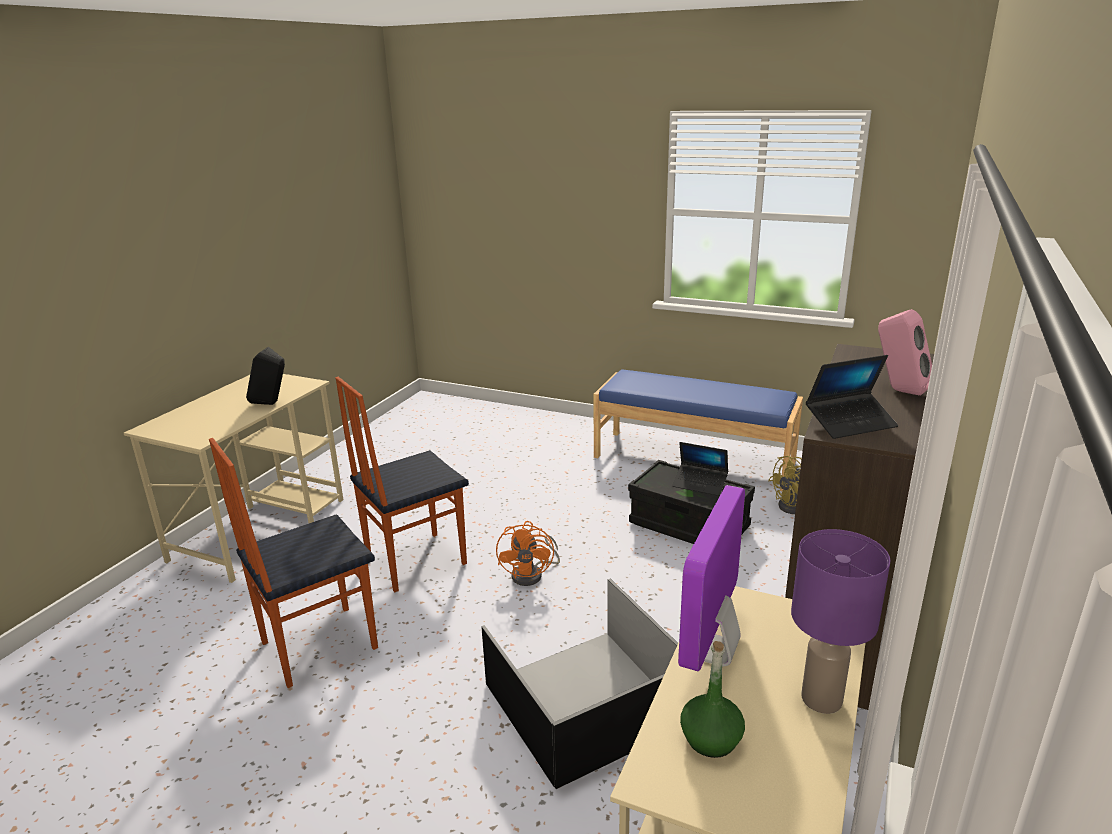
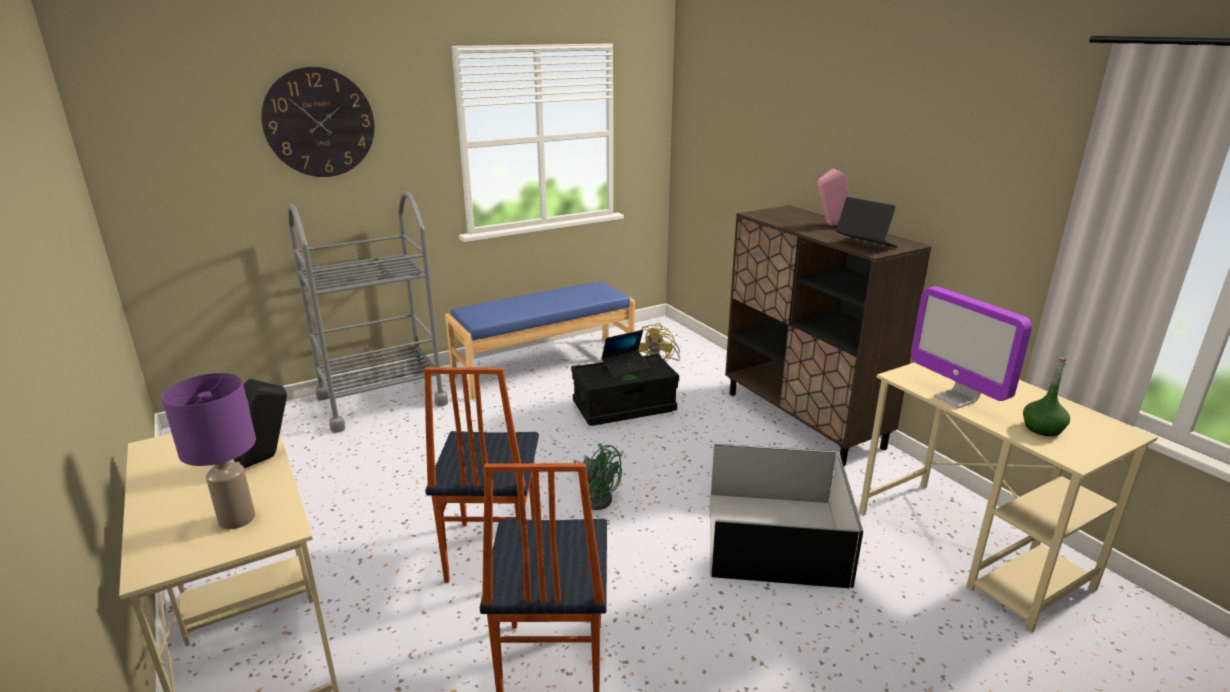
camera: 55 degrees left, 0 degrees up
(532, 574) = (596, 497): orange fan -> green fan
(542, 428) = (382, 400): none -> grey cart
(545, 176) = (319, 123): none -> wall clock
(821, 698) = (1018, 388): purple table lamp -> purple table lamp (236, 518)
(850, 423) = (865, 245): laptop -> laptop turned 60 degrees counterclockwise

